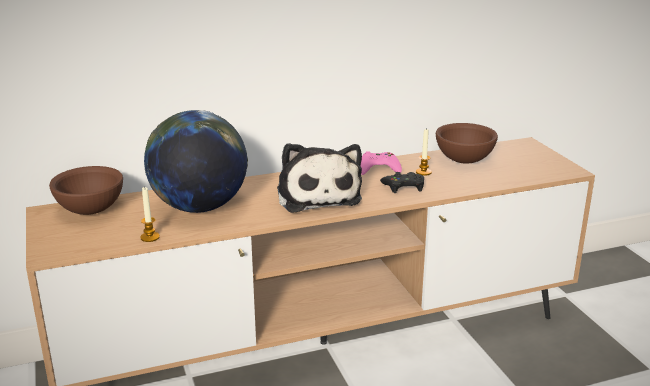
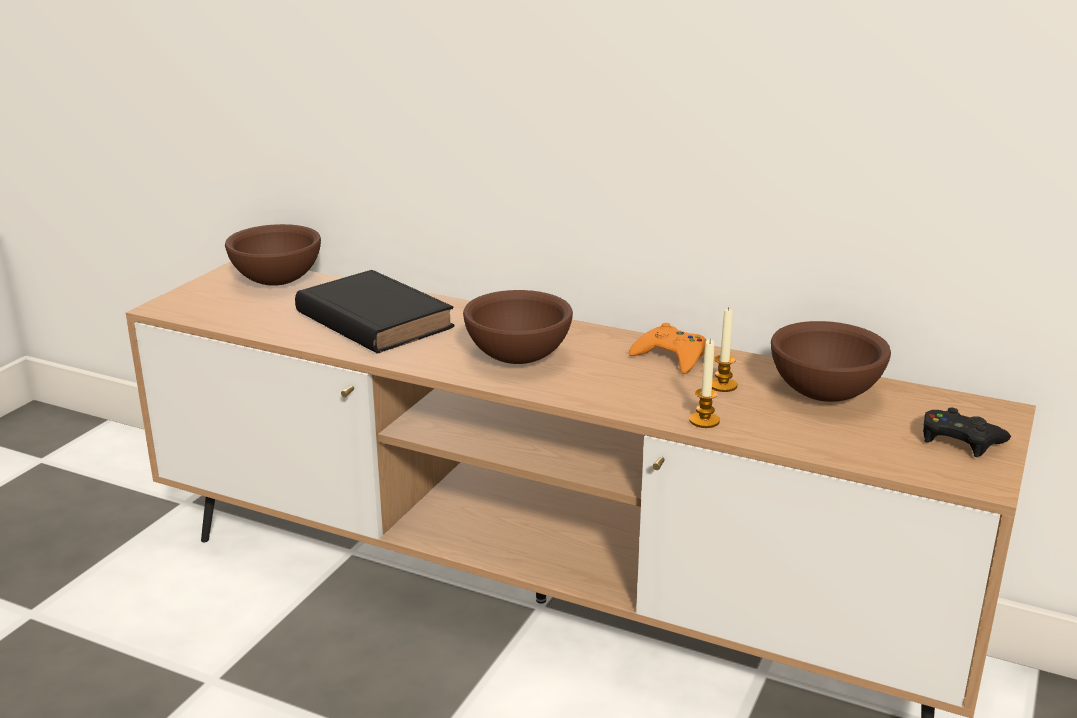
camera: 45 degrees right, 0 degrees up
(150, 237) = (265, 329): candle -> candle (704, 421)
(199, 207) = (371, 319): globe -> black book
(317, 195) = (520, 357): plush toy -> brown bowl
(379, 168) = (671, 357): pink game controller -> orange game controller
(404, 187) = (650, 392): black game controller -> black game controller (960, 440)

